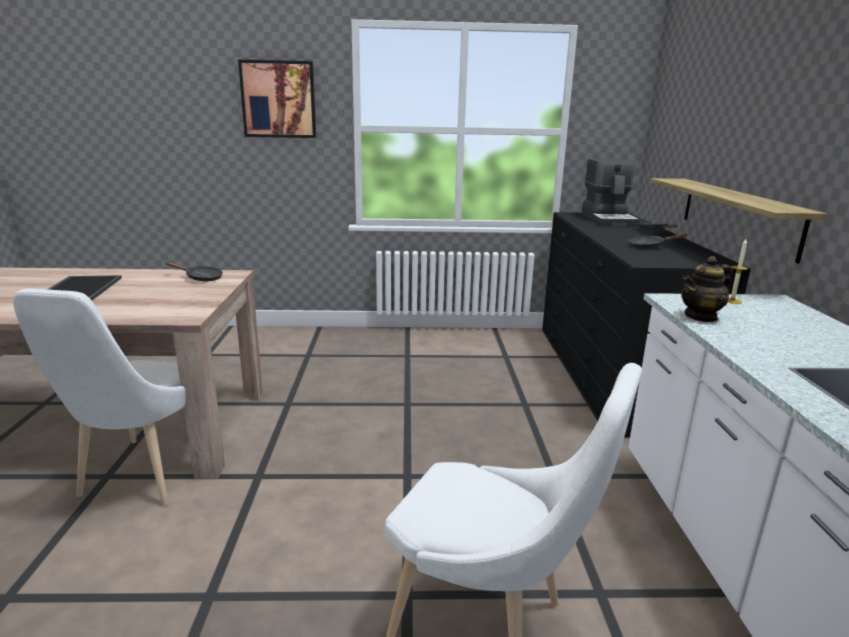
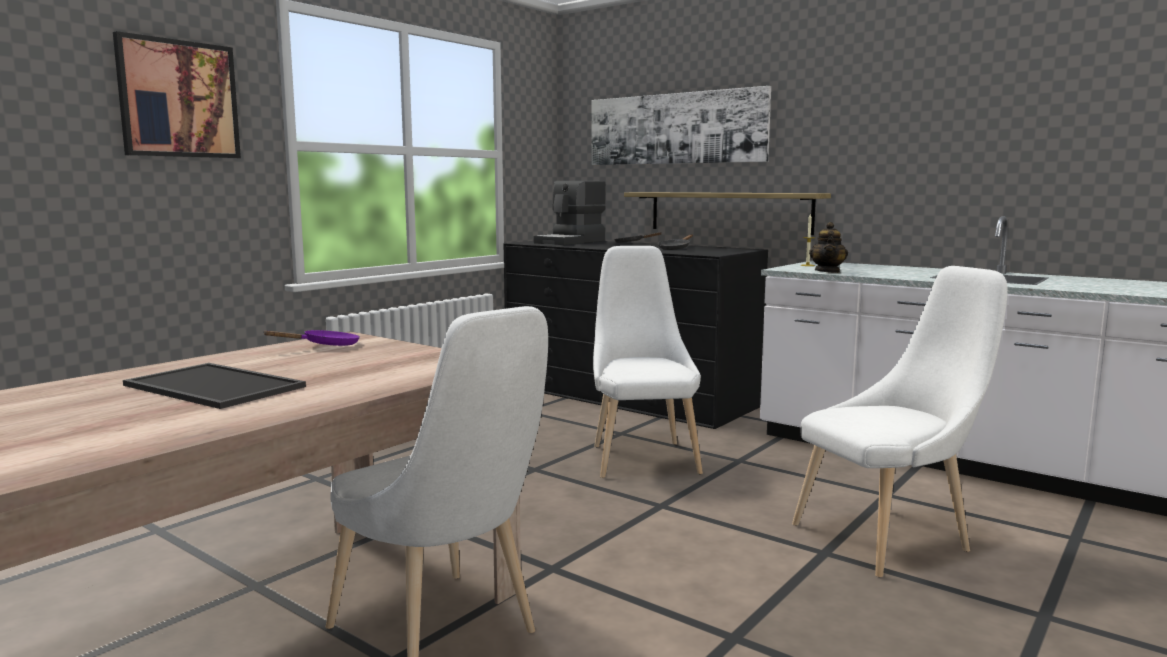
camera: 50 degrees left, 10 degrees down
(200, 278) = (325, 346): black frying pan -> purple frying pan
(490, 431) = (641, 457): none -> white chair
(609, 220) = (571, 242): coffee machine -> coffee machine turned 90 degrees clockwise
(718, 111) = (675, 129): none -> picture

